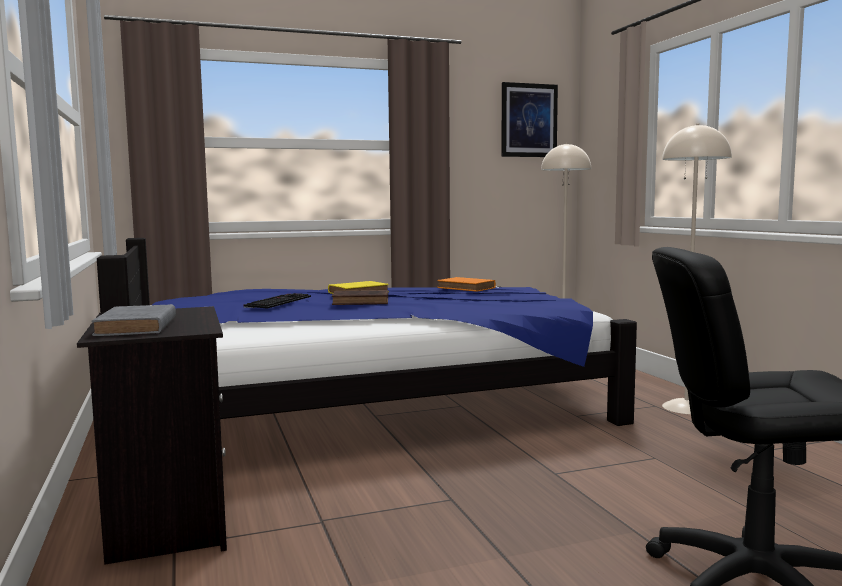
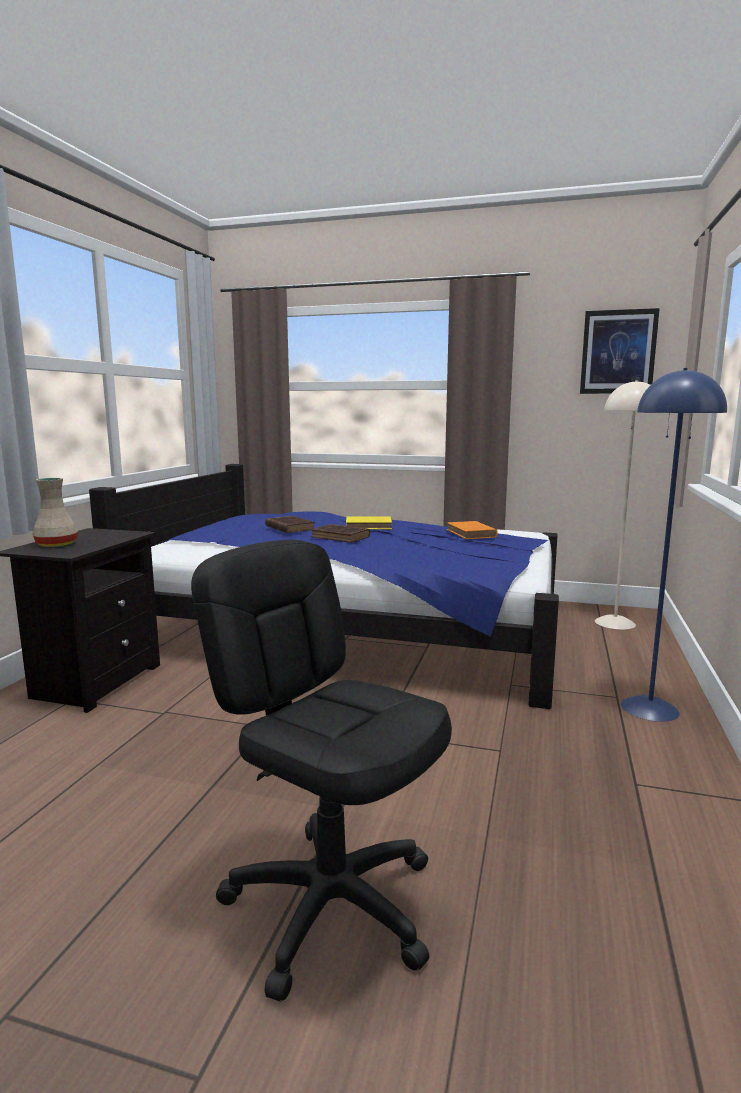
camera: 35 degrees right, 5 degrees up
(136, 327) = (55, 544): grey book -> beige vase
(278, 301) = (289, 527): keyboard -> brown book
(686, 407) = (650, 708): beige floor lamp -> blue floor lamp

